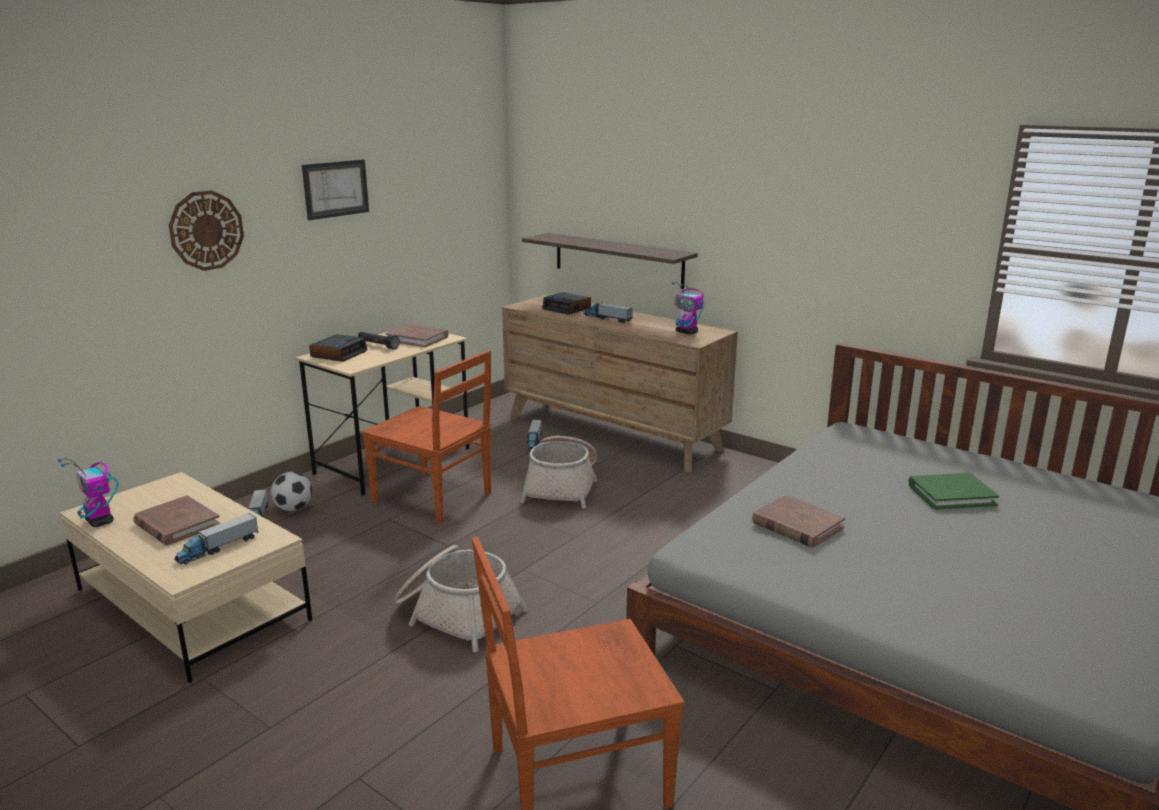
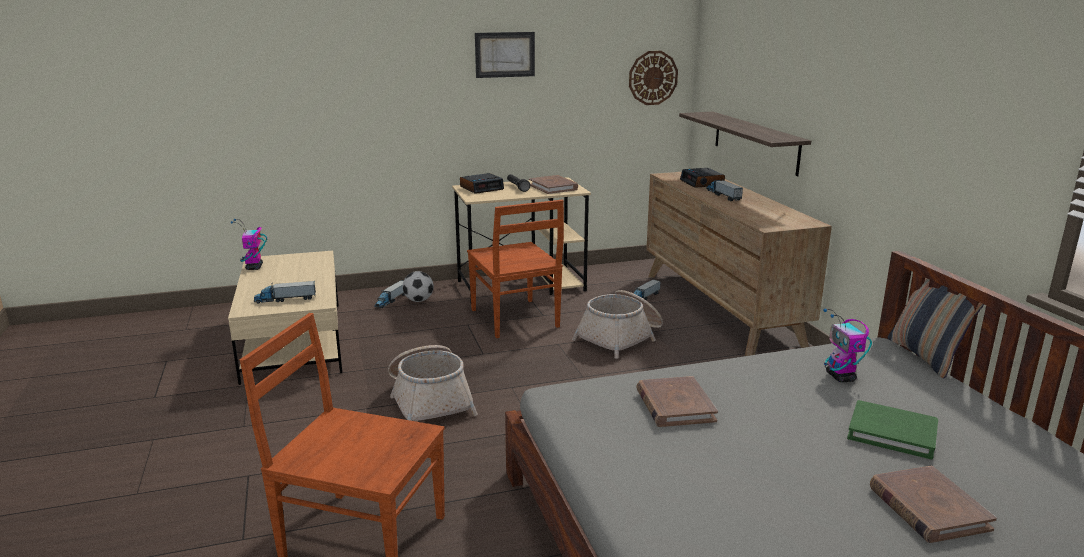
camera: 35 degrees right, 0 degrees up
(177, 524) = (286, 280): brown book -> brown book (927, 508)
(206, 230) = (388, 77): wall clock -> wall clock (653, 78)
(687, 332) = (776, 218): toy robot -> toy robot (841, 377)
(887, 429) = (926, 357): none -> pillow

